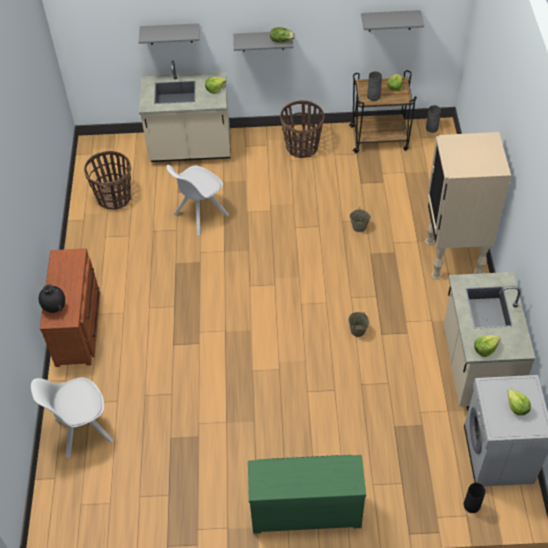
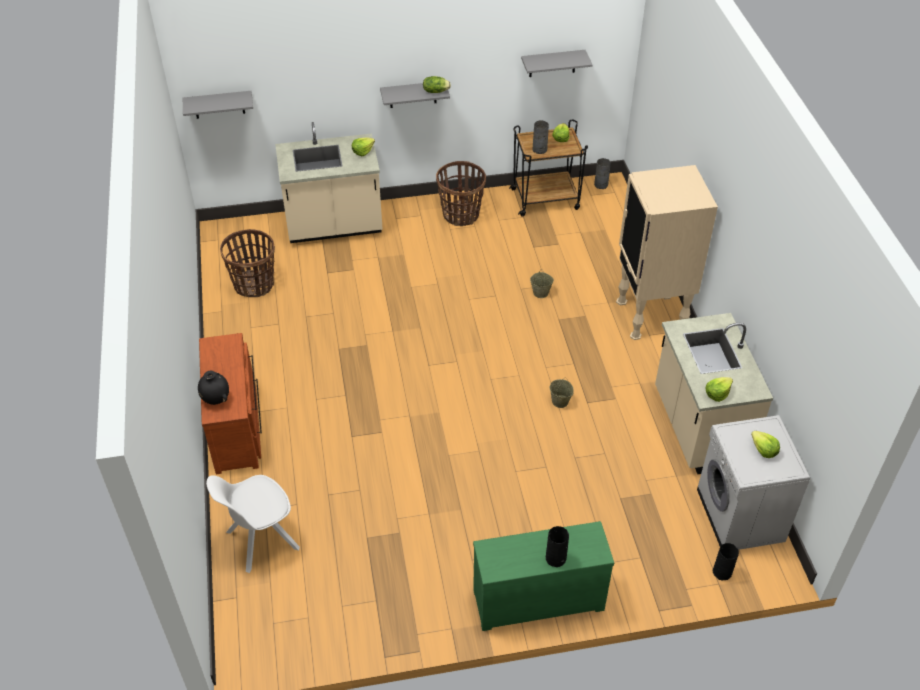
camera: 10 degrees left, 5 degrees down
(170, 33) = (309, 91): grey shelf -> grey shelf (219, 104)
(200, 215) = (357, 295): white chair -> none
(315, 485) = (556, 559): none -> black vase

